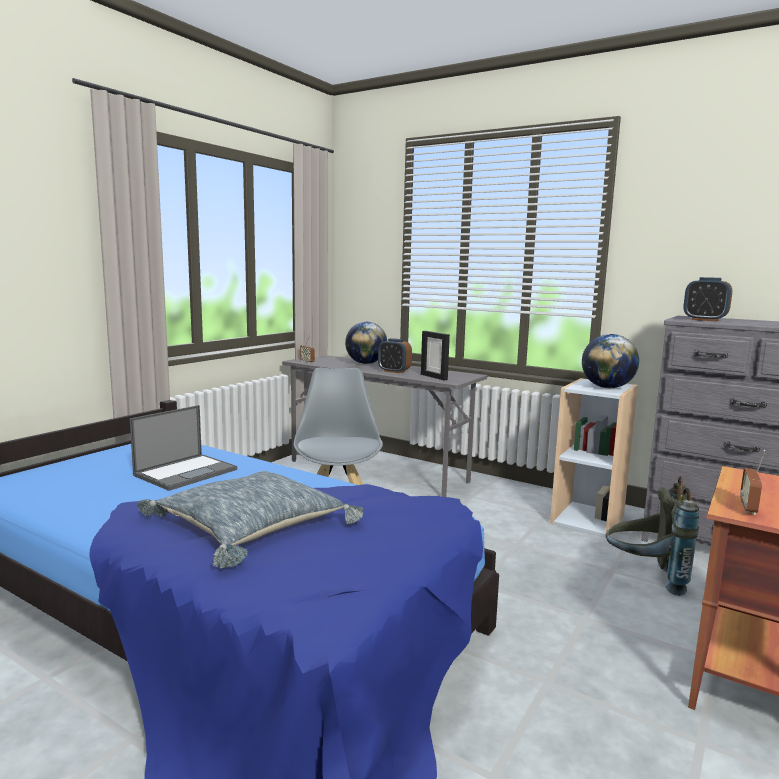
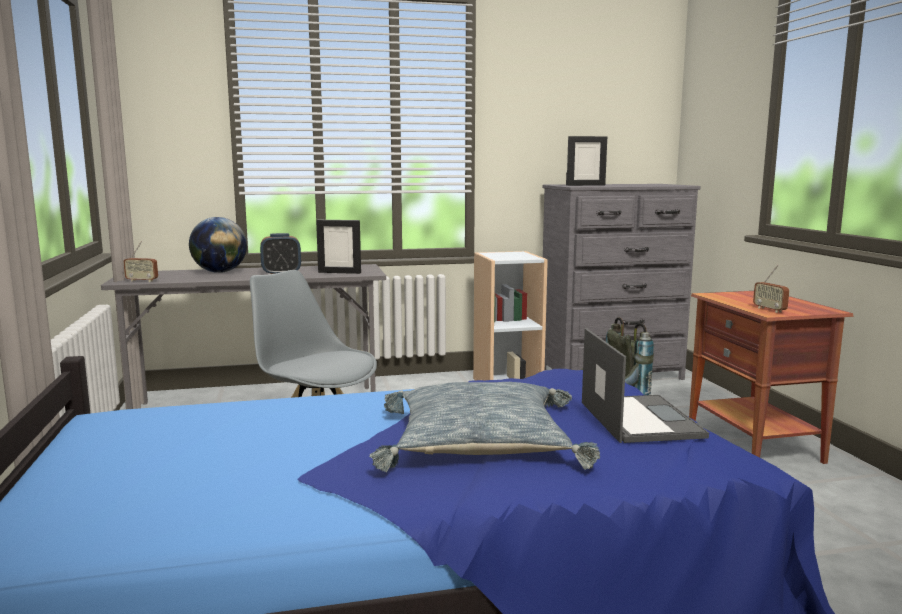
camera: 45 degrees left, 0 degrees up
(186, 472) = (264, 430): laptop -> laptop (639, 419)
(607, 387) = (518, 255): globe -> none
(704, 320) = (585, 185): alarm clock -> picture frame

